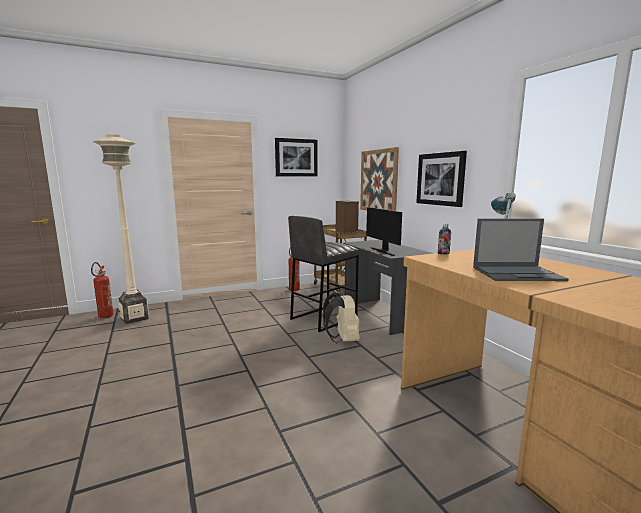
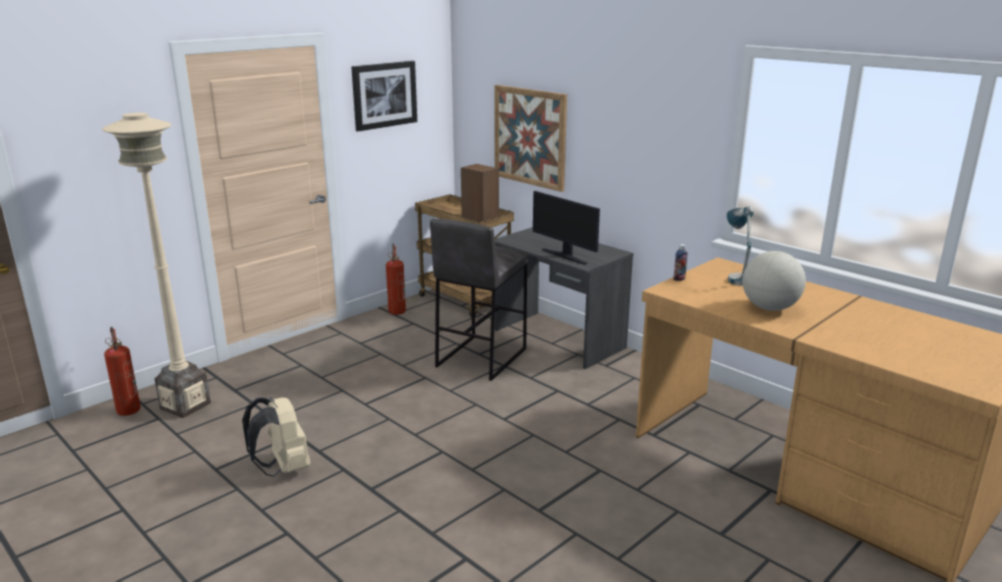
camera: 20 degrees left, 10 degrees up
(342, 340) = (530, 387): beige backpack -> beige backpack (283, 468)
(440, 179) = (639, 154): picture -> none
(518, 274) = (769, 308): laptop -> globe

